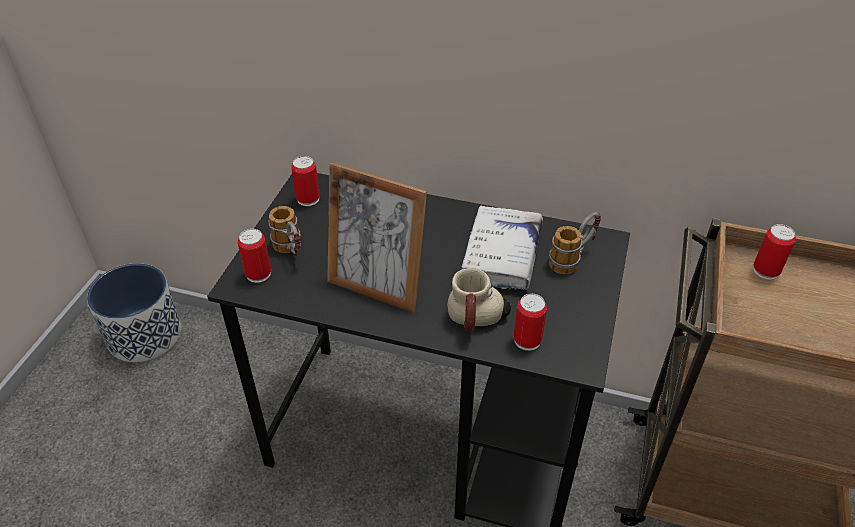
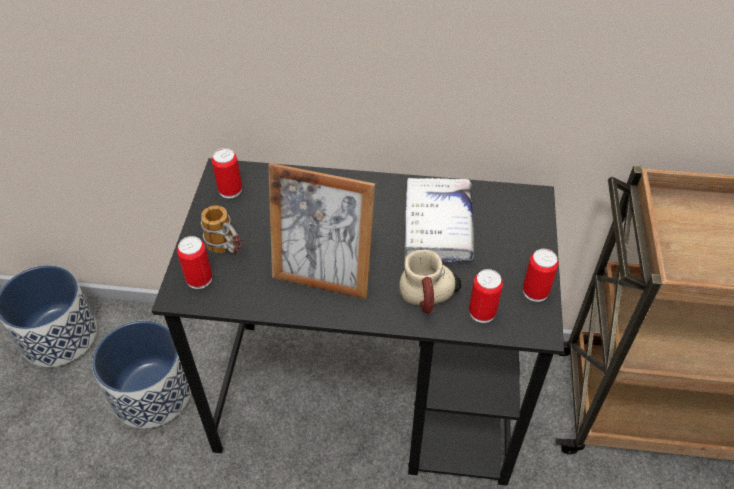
camera: 10 degrees left, 5 degrees up
(219, 400) = (152, 393): none -> planter
(573, 258) = (506, 220): mug -> none
(766, 270) = (689, 211): can -> can (535, 291)

